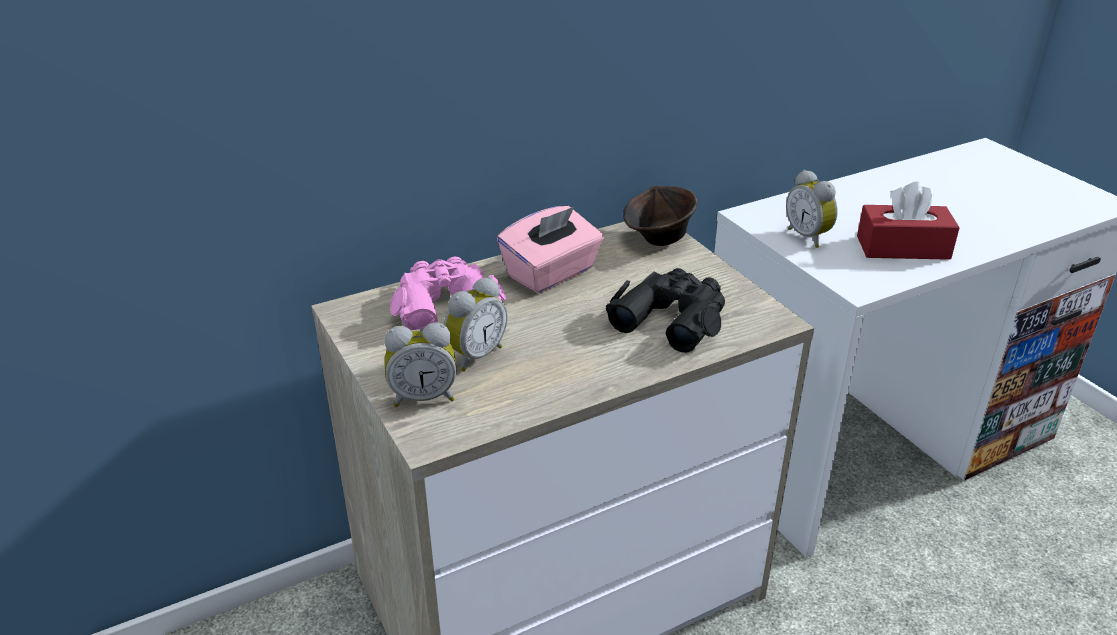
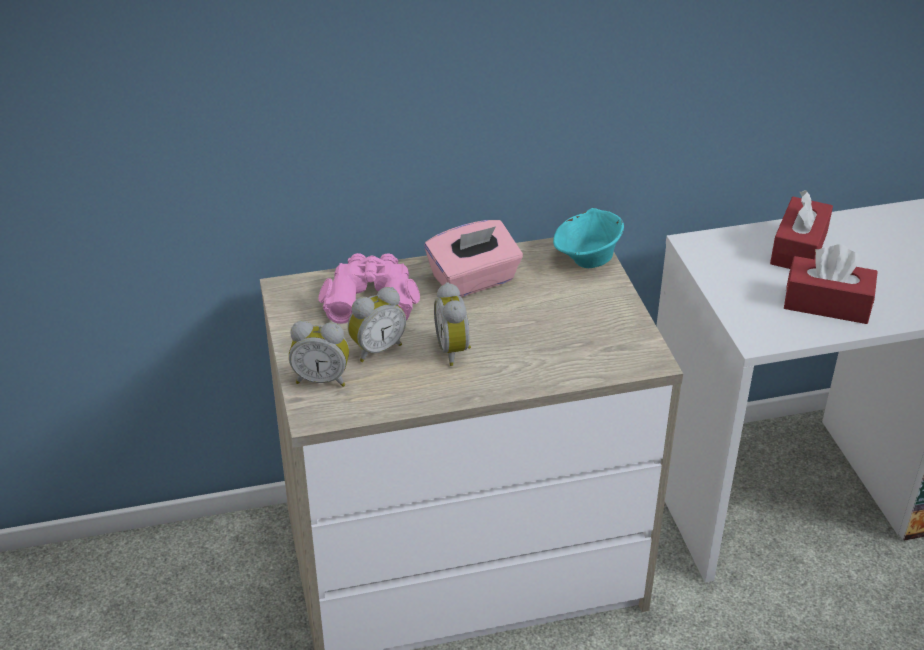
camera: 15 degrees right, 5 degrees up
(658, 239) = (587, 260): brown bowl -> turquoise bowl
(671, 317) = (559, 342): black binoculars -> none
(809, 237) = (740, 277): alarm clock -> alarm clock (455, 350)
(846, 205) = (799, 248): none -> red tissue box

